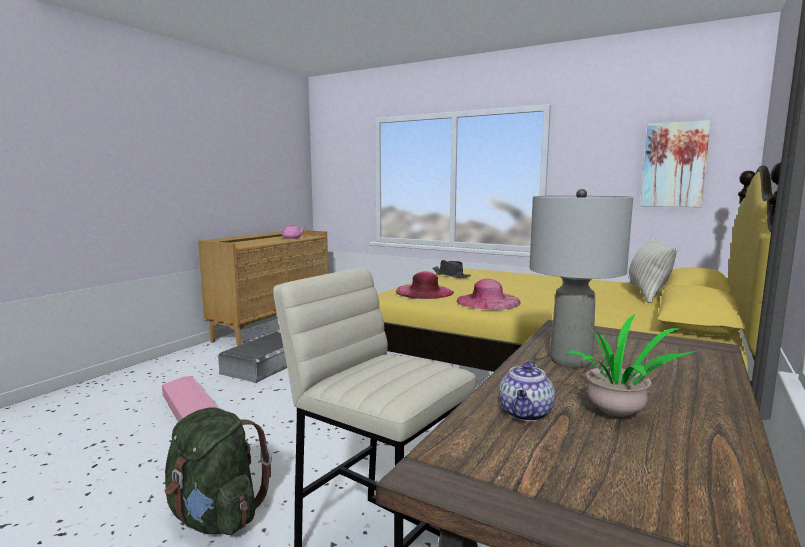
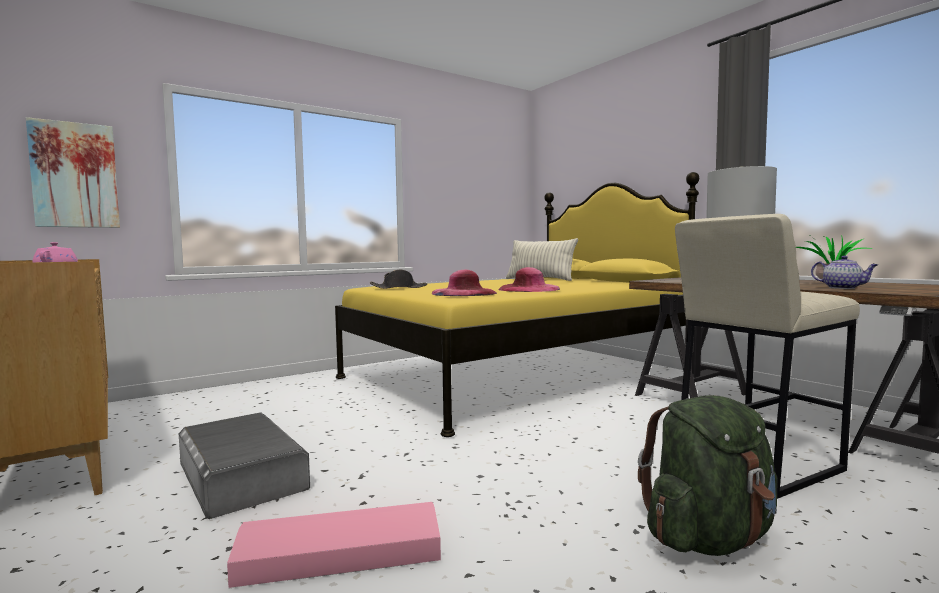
camera: 65 degrees left, 5 degrees down
(674, 165) = (490, 187): picture -> picture (75, 175)

